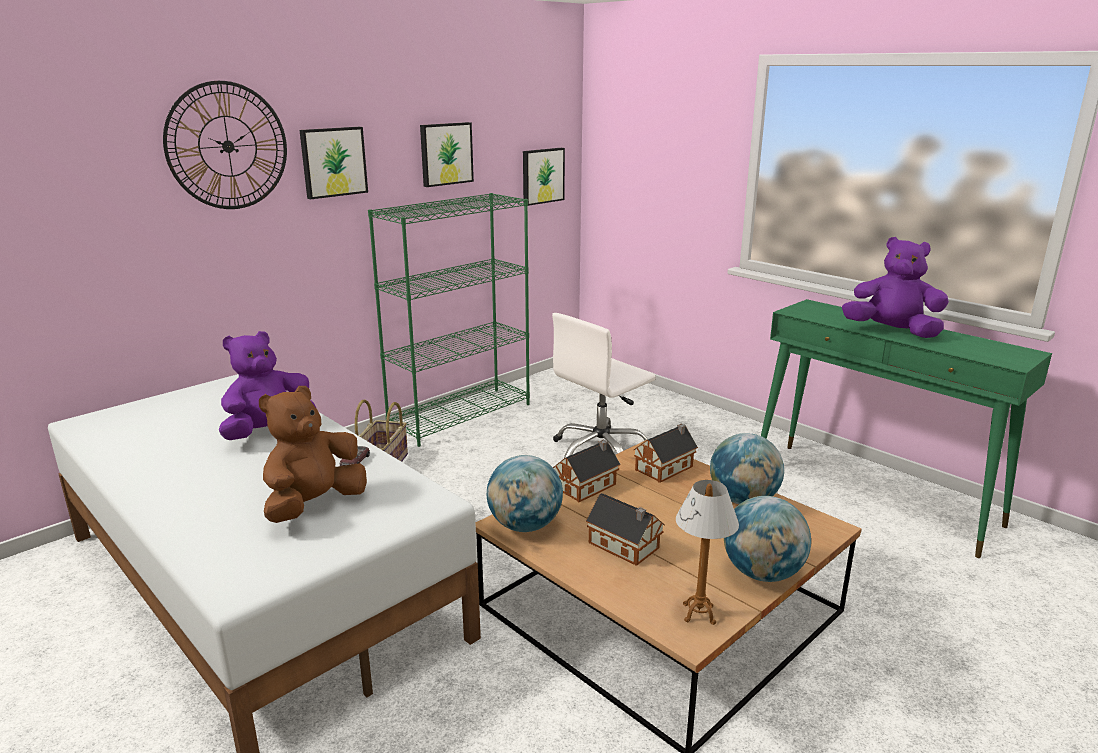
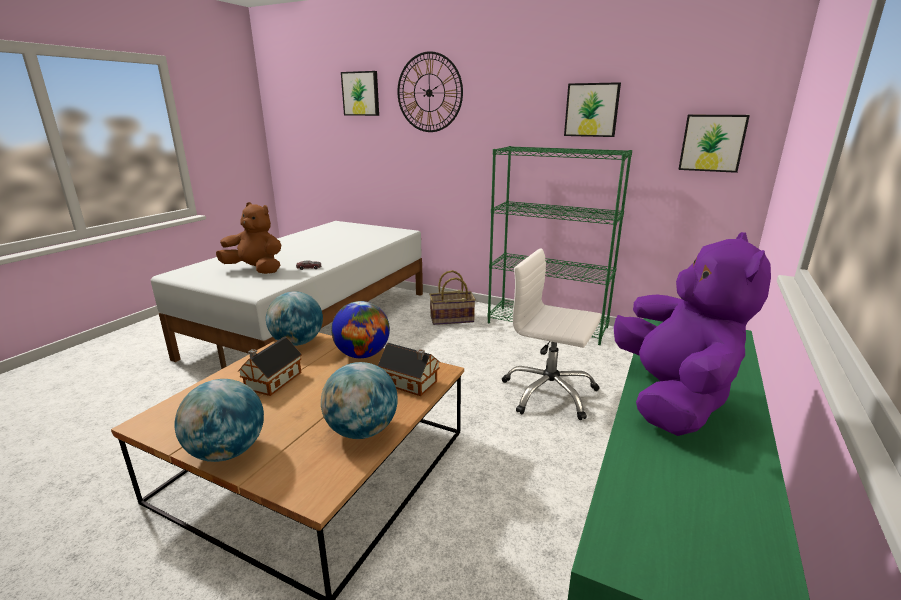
camera: 70 degrees right, 0 degrees up
(269, 432) = (340, 247): purple plush toy -> none
(333, 162) = (493, 108): picture -> picture (361, 93)
(588, 486) = (362, 354): toy house -> globe
(699, 614) = (173, 424): table lamp -> none

